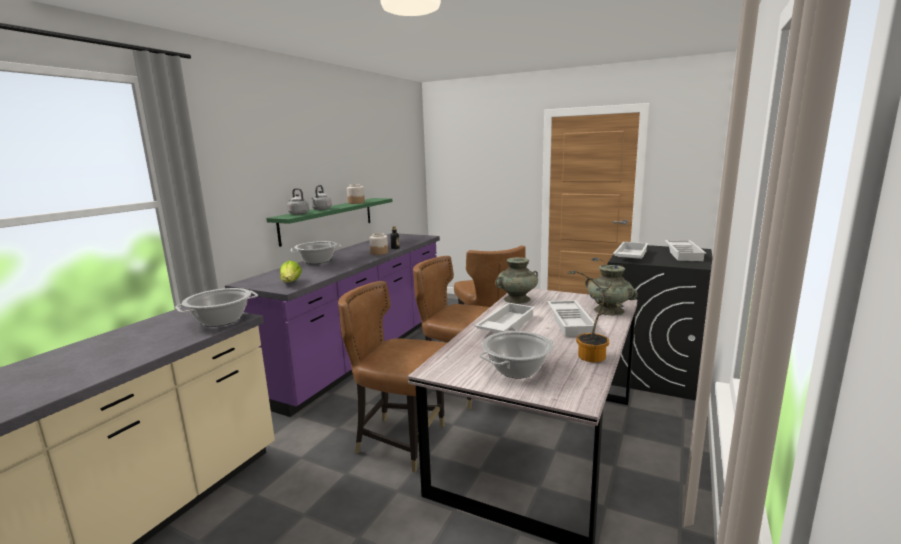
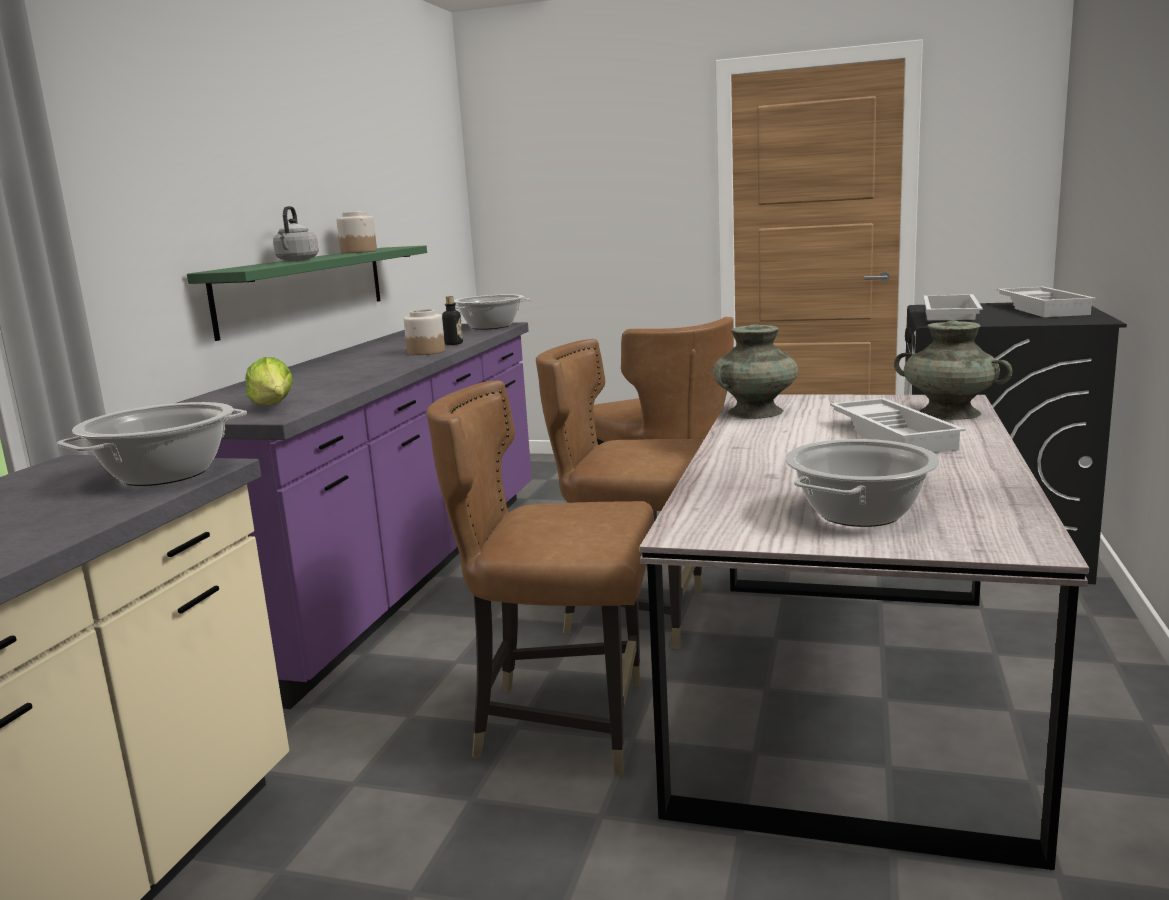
camera: 10 degrees left, 0 degrees up
(298, 213) = (254, 266): grey kettle -> none
(317, 261) = (299, 373): cooking pot -> cooking pot (490, 327)
(505, 324) = (768, 450): white tray -> none
(594, 358) = (992, 483): potted plant -> none

